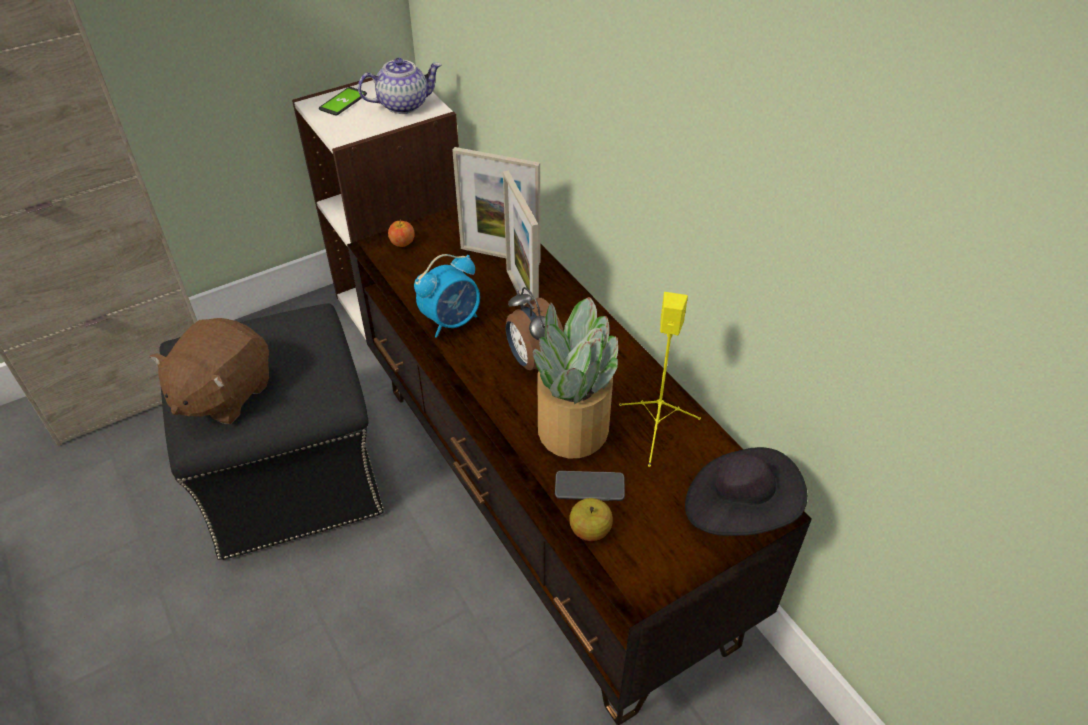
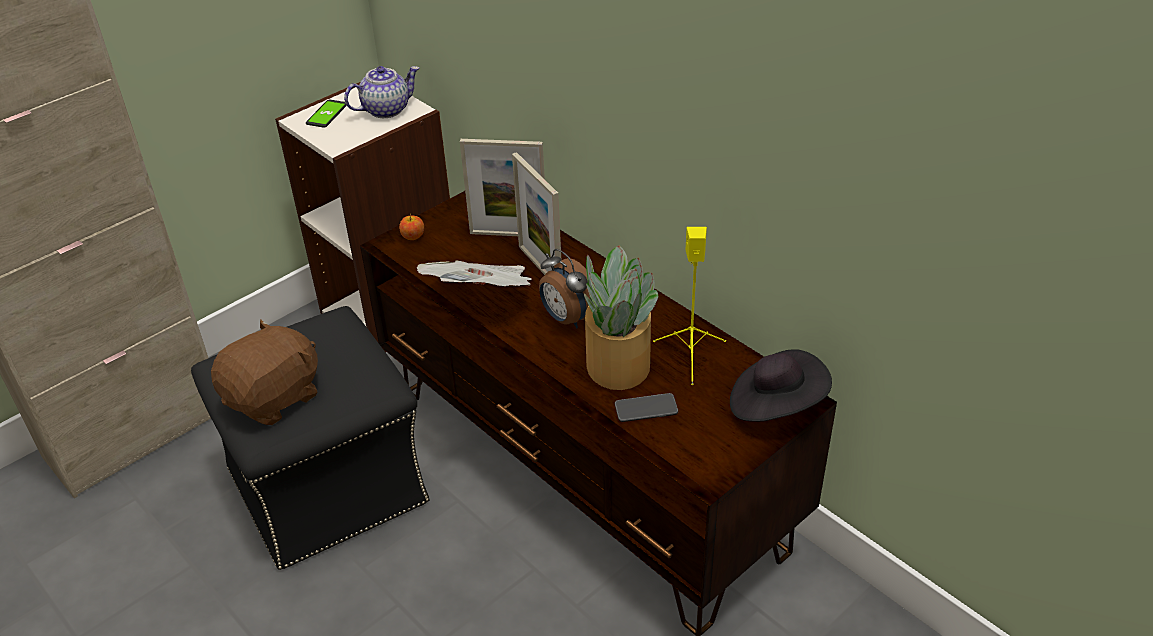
camera: 10 degrees left, 5 degrees down
(223, 394) = (275, 398): brown plush toy -> brown plush toy turned 150 degrees counterclockwise
(452, 321) = (482, 296): alarm clock -> newspaper
(590, 530) = (656, 441): apple -> none

